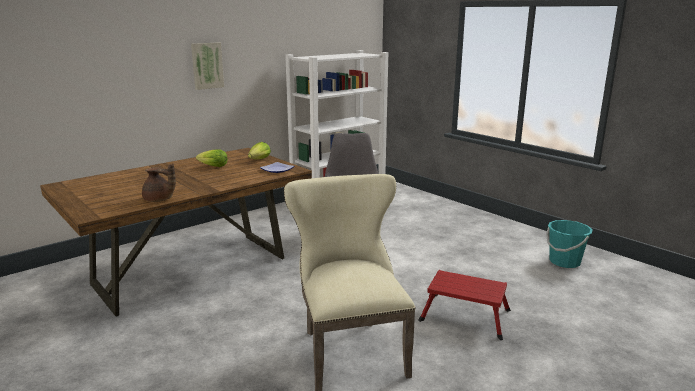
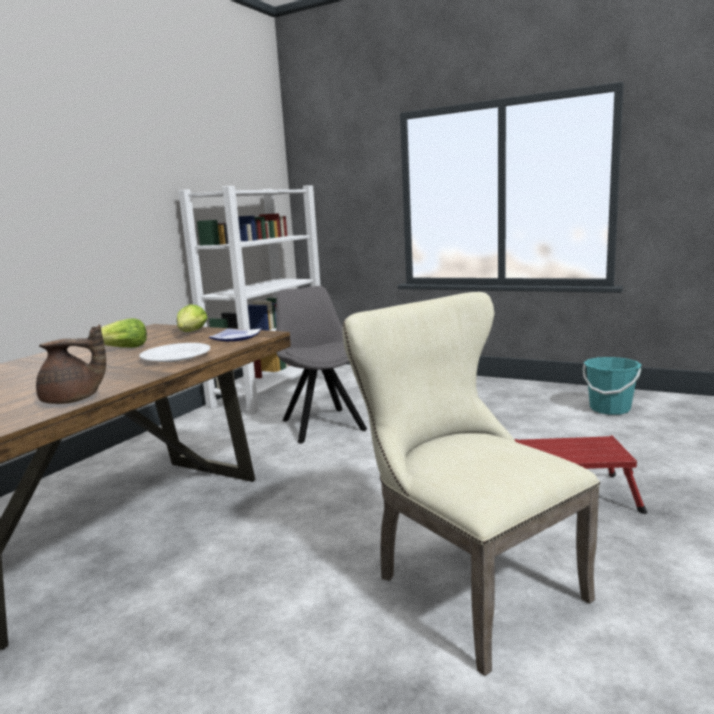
camera: 20 degrees left, 5 degrees down
(207, 65) = (66, 203): picture -> none
(231, 179) = (175, 357): none -> white plate

